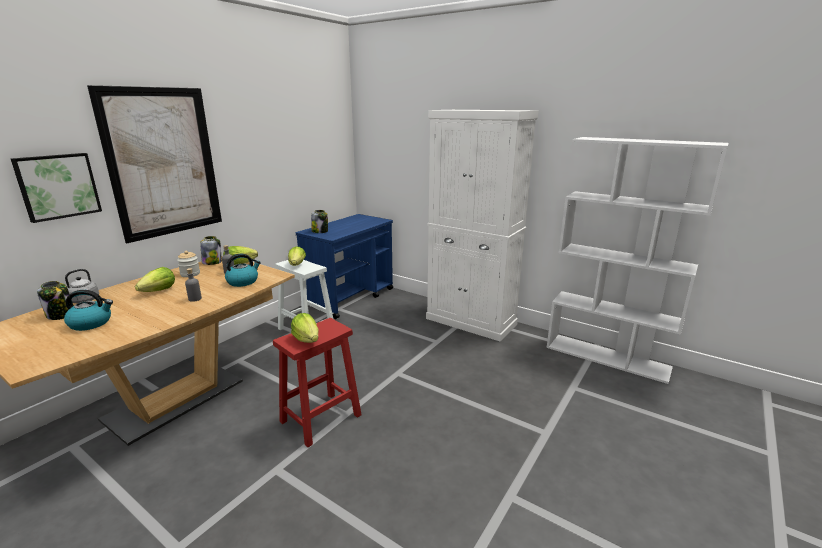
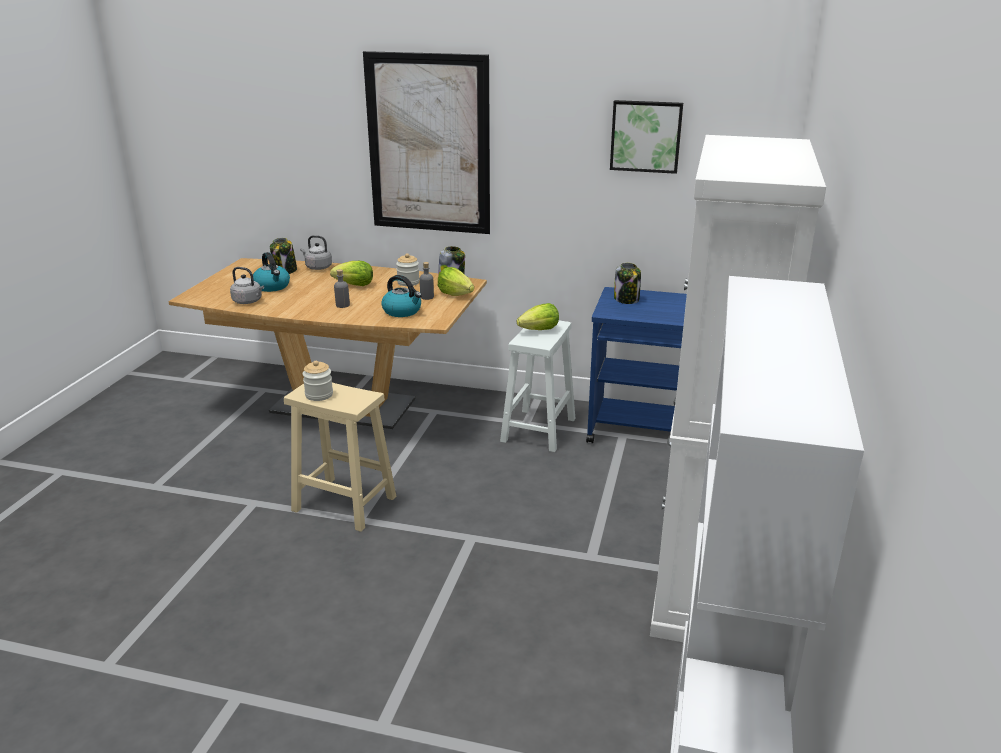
camera: 70 degrees right, 5 degrees up
(58, 186) = (325, 151): picture -> picture (646, 136)
(109, 336) = (248, 301): none -> grey kettle
(307, 339) = (319, 395): lettuce -> jar
(320, 419) = (342, 503): red stool -> beige stool

